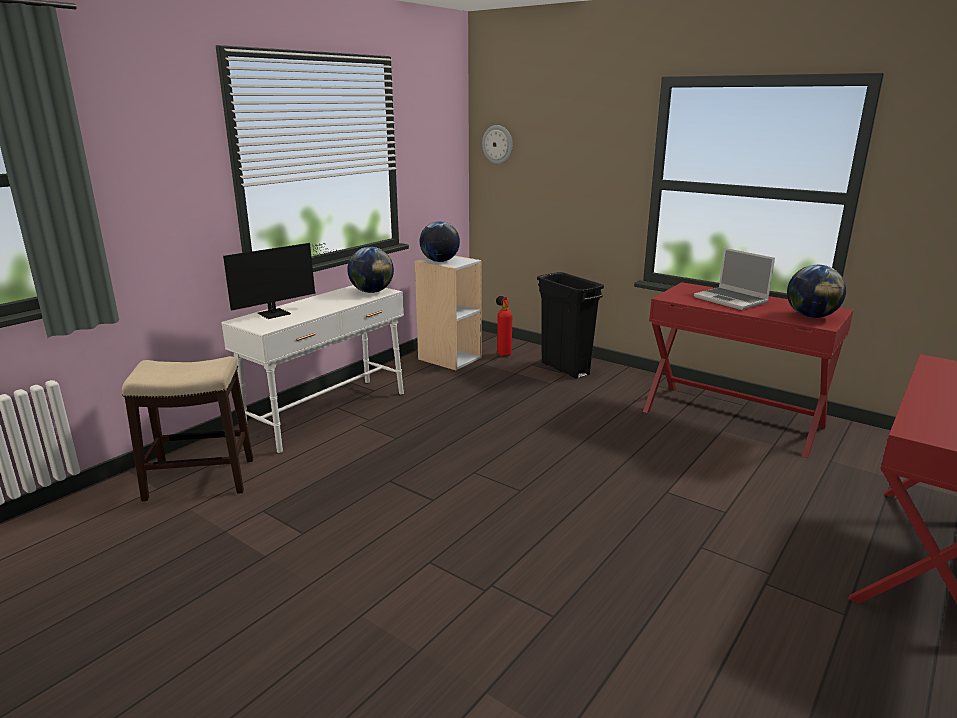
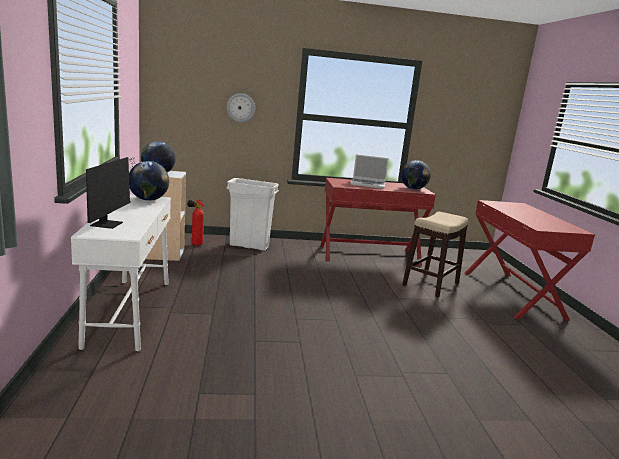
camera: 45 degrees left, 5 degrees down
(201, 479) = (100, 394): stool -> stool (431, 284)
(498, 144) = (170, 83): wall clock -> wall clock (241, 107)
(564, 368) = (249, 246): black trash can -> white trash can

